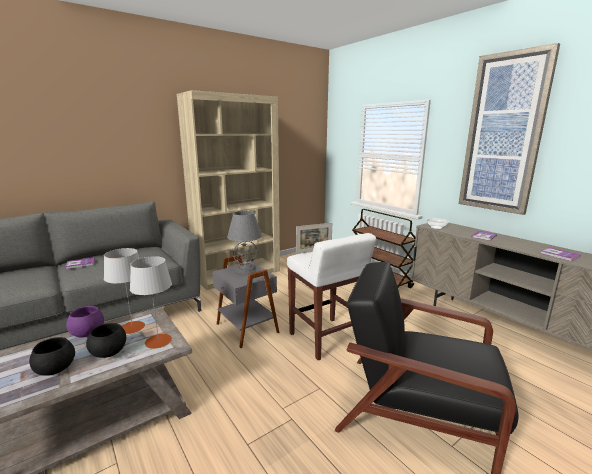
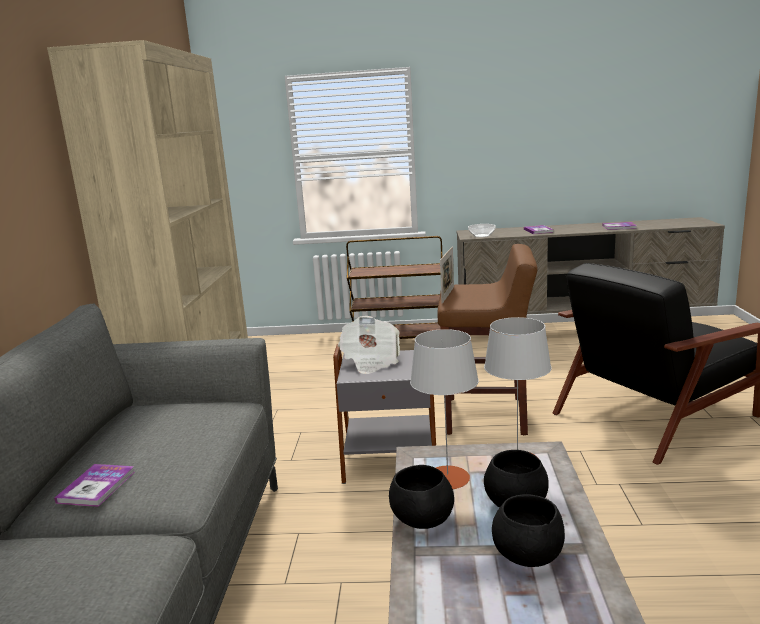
camera: 50 degrees left, 0 degrees up
(88, 333) = (422, 519): purple bowl -> black bowl
(245, 269) = (370, 361): grey table lamp -> newspaper
(326, 339) = (487, 416): white stool -> brown stool
(503, 134) = (518, 108): picture -> none

